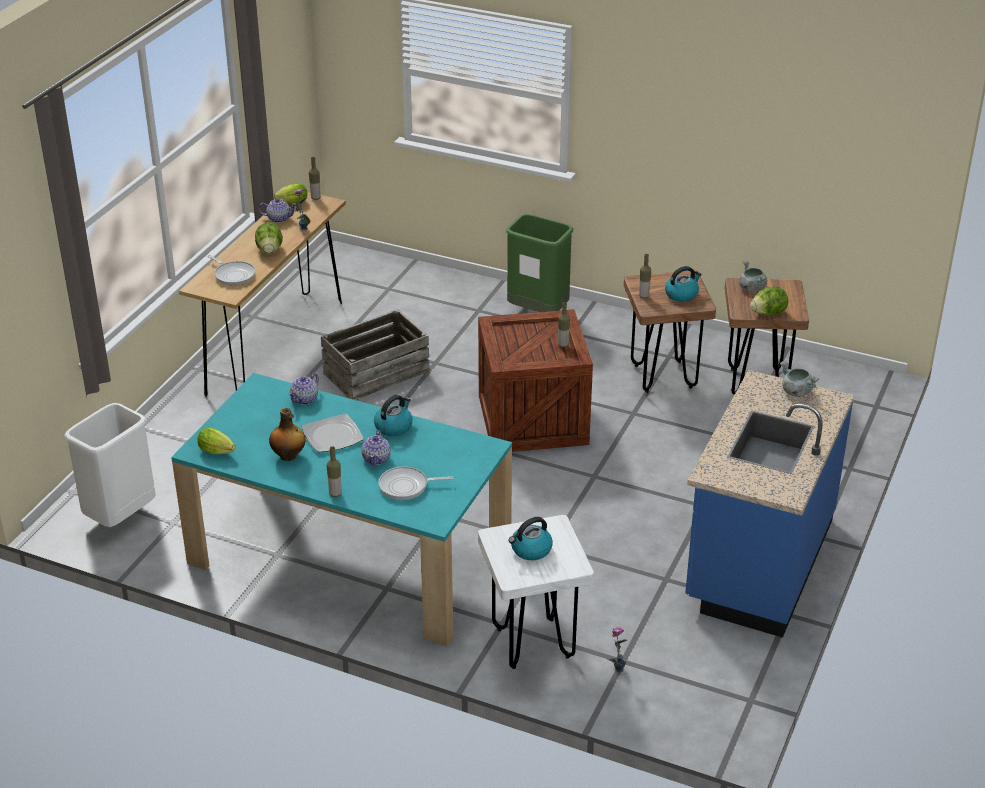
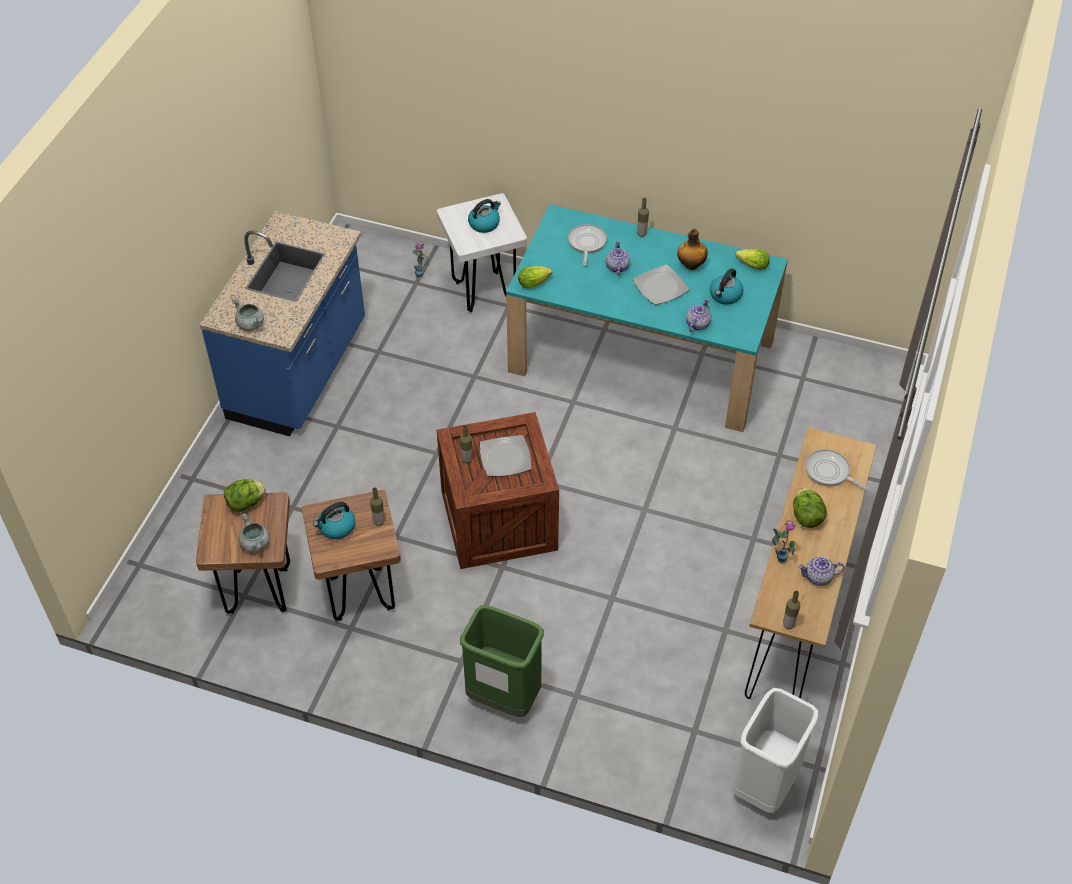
camera: 175 degrees right, 15 degrees up
(121, 516) = (850, 380): white trash can -> white trash can (764, 785)
(291, 203) = (815, 611): lettuce -> lettuce (535, 283)
(376, 373) = (673, 577): crate -> none
(394, 426) = (610, 300): kettle -> kettle (725, 295)
(406, 486) = (586, 243): frying pan -> frying pan turned 75 degrees counterclockwise
(526, 344) = (505, 457): none -> plate

